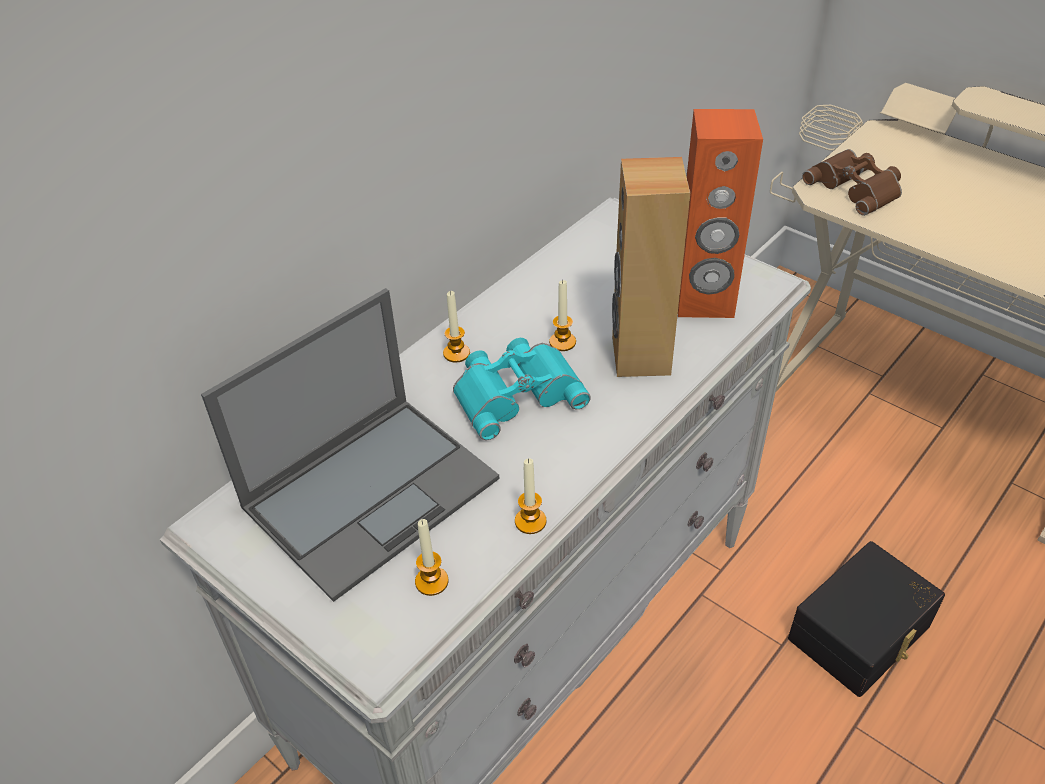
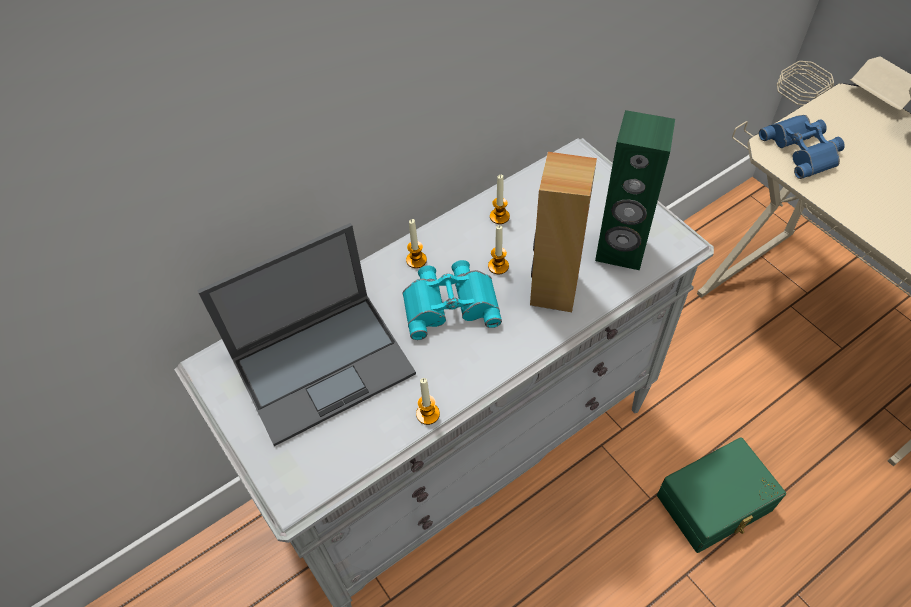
camera: 15 degrees right, 10 degrees up
(431, 581) = (345, 446): candle -> candle (499, 216)
(704, 302) = (620, 251): orange speaker -> green speaker
(856, 187) = (803, 149): brown binoculars -> blue binoculars
(862, 633) = (716, 504): black storage box -> green storage box

